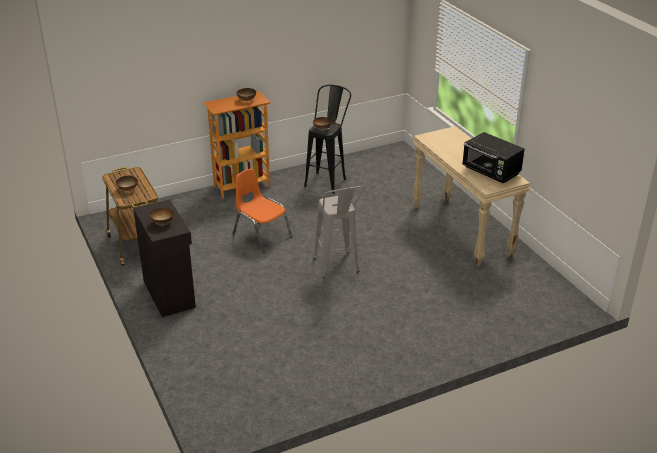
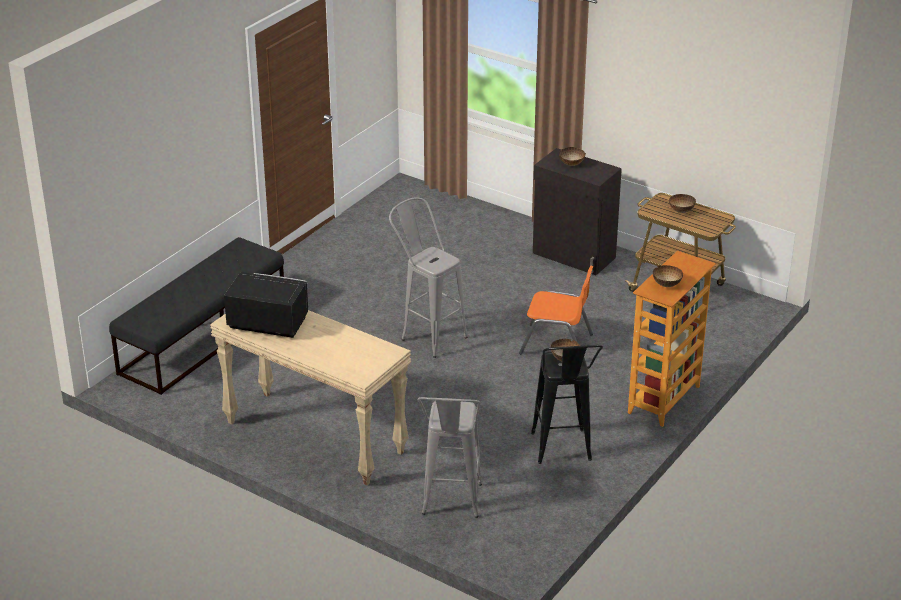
camera: 150 degrees right, 0 degrees up
(410, 176) = (451, 506): none -> grey stool
(504, 324) = (204, 337): none -> black bench

